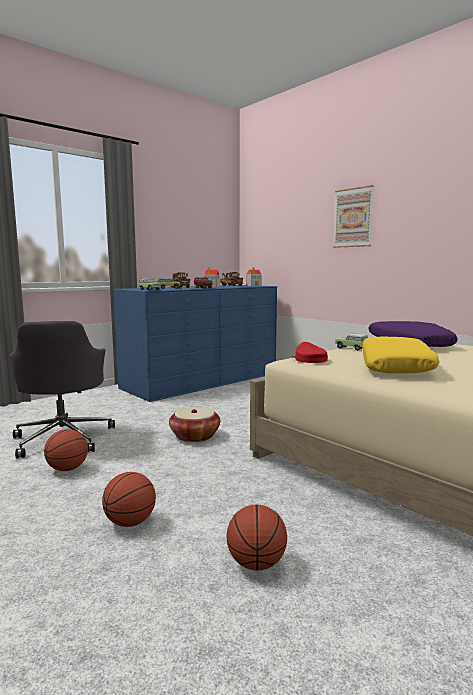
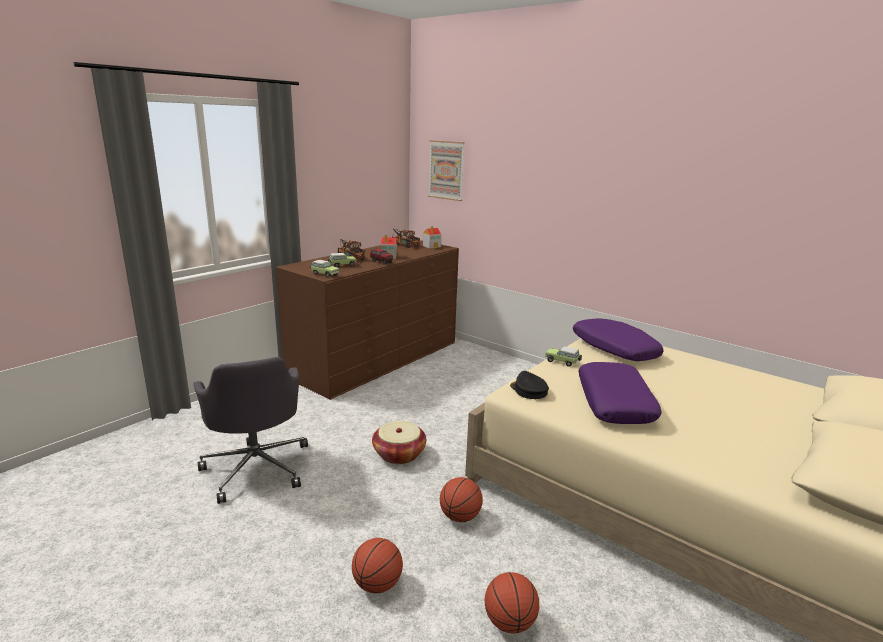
camera: 10 degrees left, 10 degrees up
(67, 469) = (282, 515): basketball -> basketball (460, 516)
(202, 380) = (377, 358): blue dresser -> brown dresser
(309, 359) = (528, 390): red cap -> black cap
(353, 218) = (551, 184): picture -> picture (446, 170)
(396, 367) = (615, 403): yellow pillow -> purple pillow

